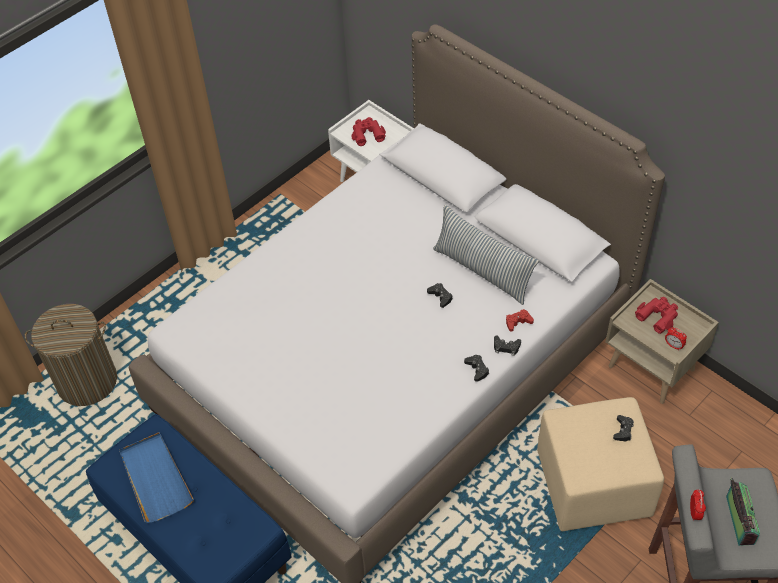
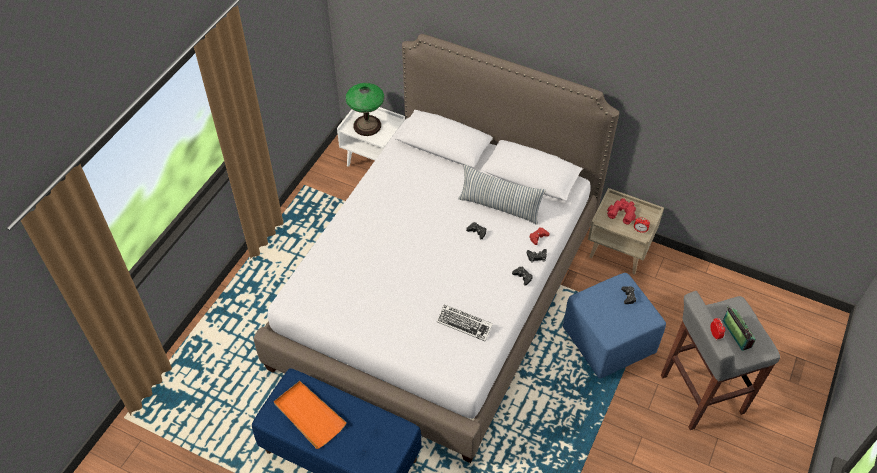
camera: 20 degrees left, 0 degrees up
(87, 381) = (207, 361): laundry basket -> none
(155, 478) = (309, 415): blue tray -> orange tray
(367, 134) = (367, 125): red binoculars -> table lamp
(377, 413) = (464, 324): none -> keyboard
(594, 485) = (609, 342): beige ottoman -> blue ottoman

